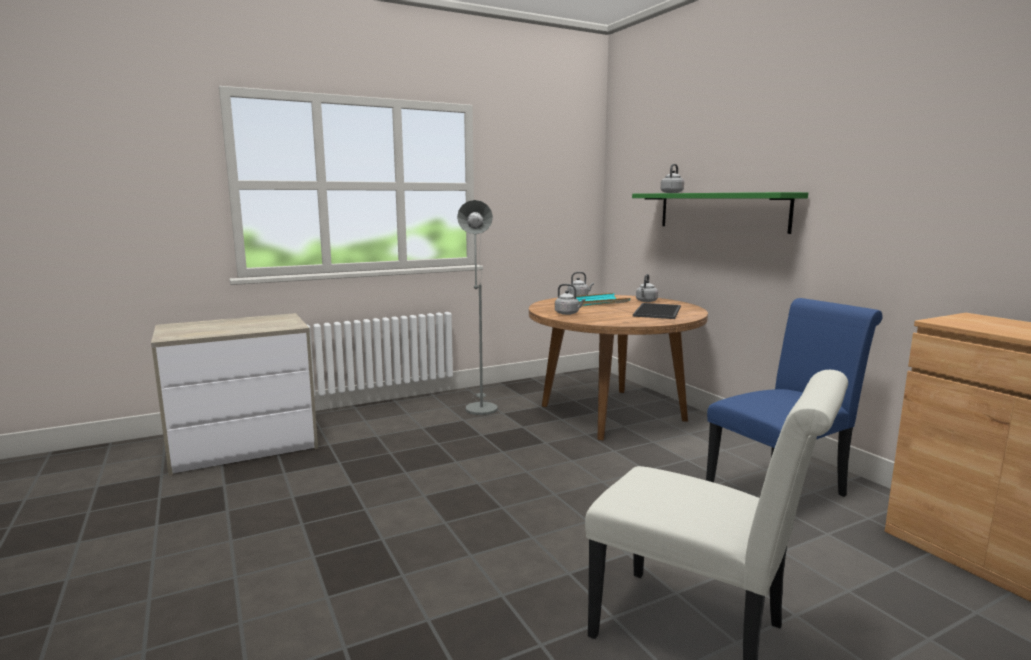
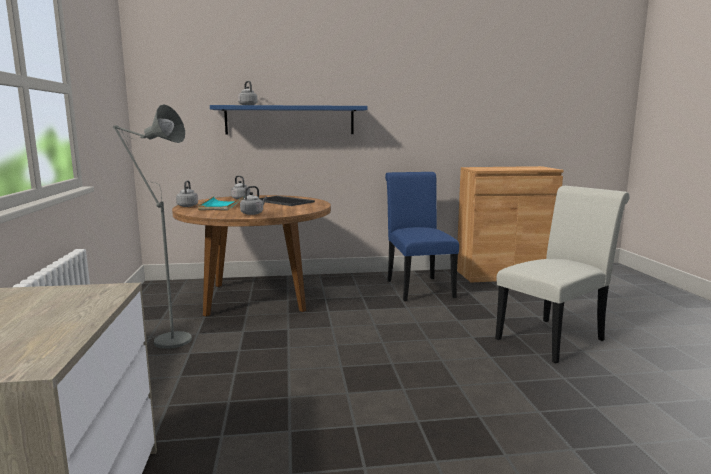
camera: 70 degrees left, 0 degrees up
(720, 211) = (290, 120): green shelf -> blue shelf

